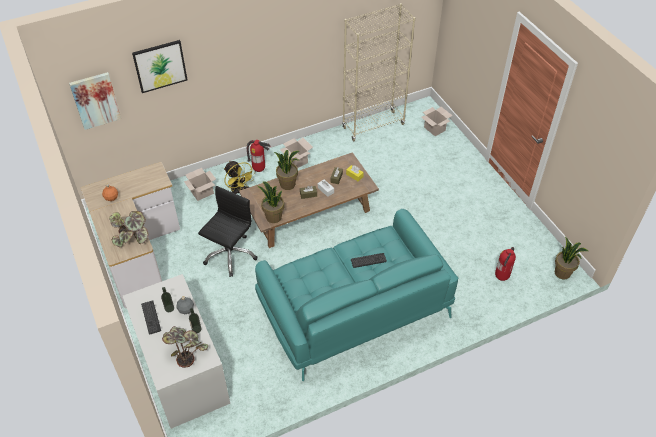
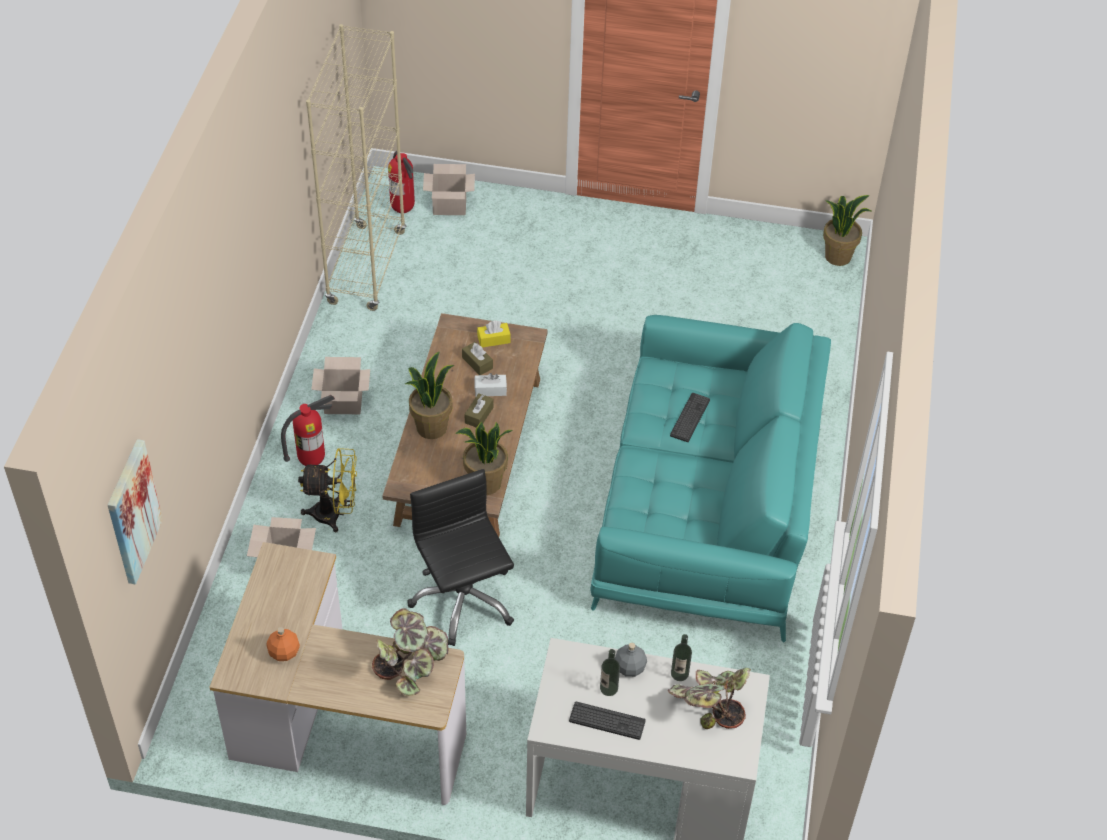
camera: 55 degrees left, 0 degrees up
(160, 66) = (176, 370): picture -> none
(501, 278) = (793, 319): fire extinguisher -> fire extinguisher (403, 210)

